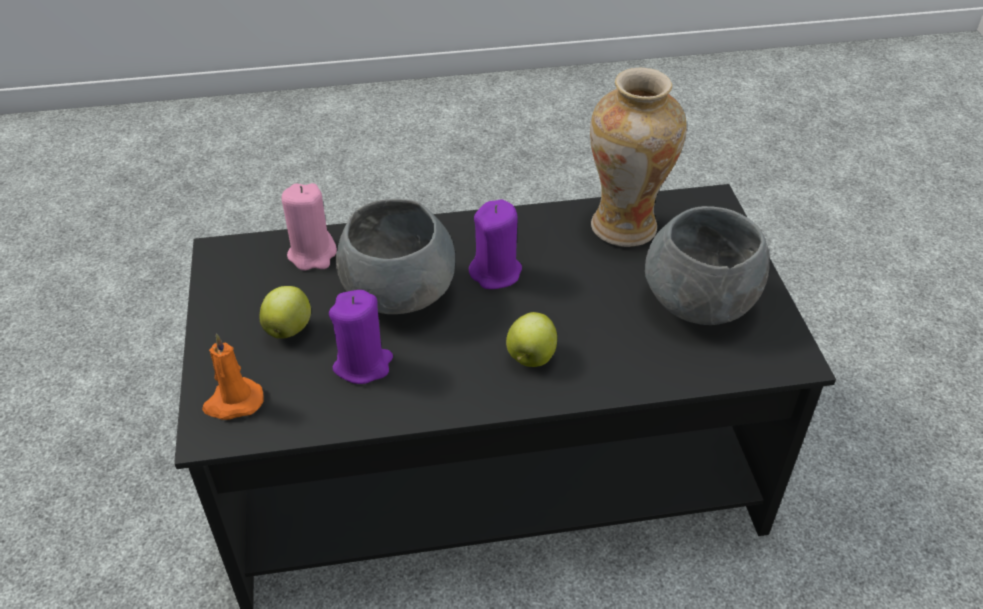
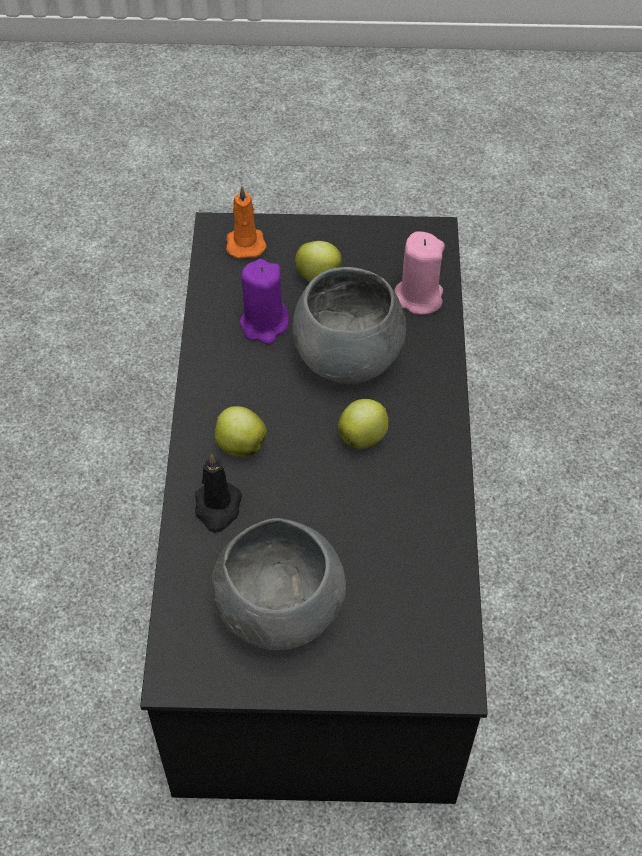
camera: 100 degrees right, 10 degrees up
(496, 272) = (363, 437): purple candle -> apple
(611, 362) = (217, 508): none -> black candle
(624, 226) = (418, 570): vase -> none

